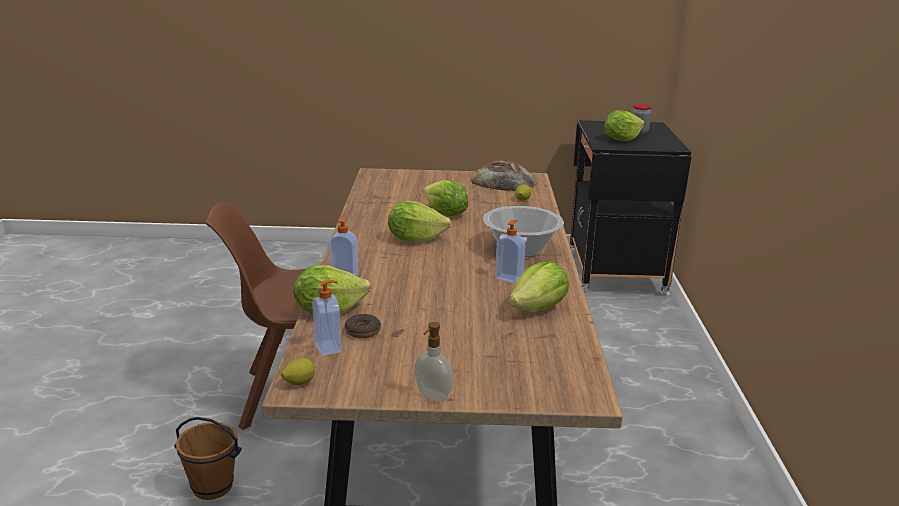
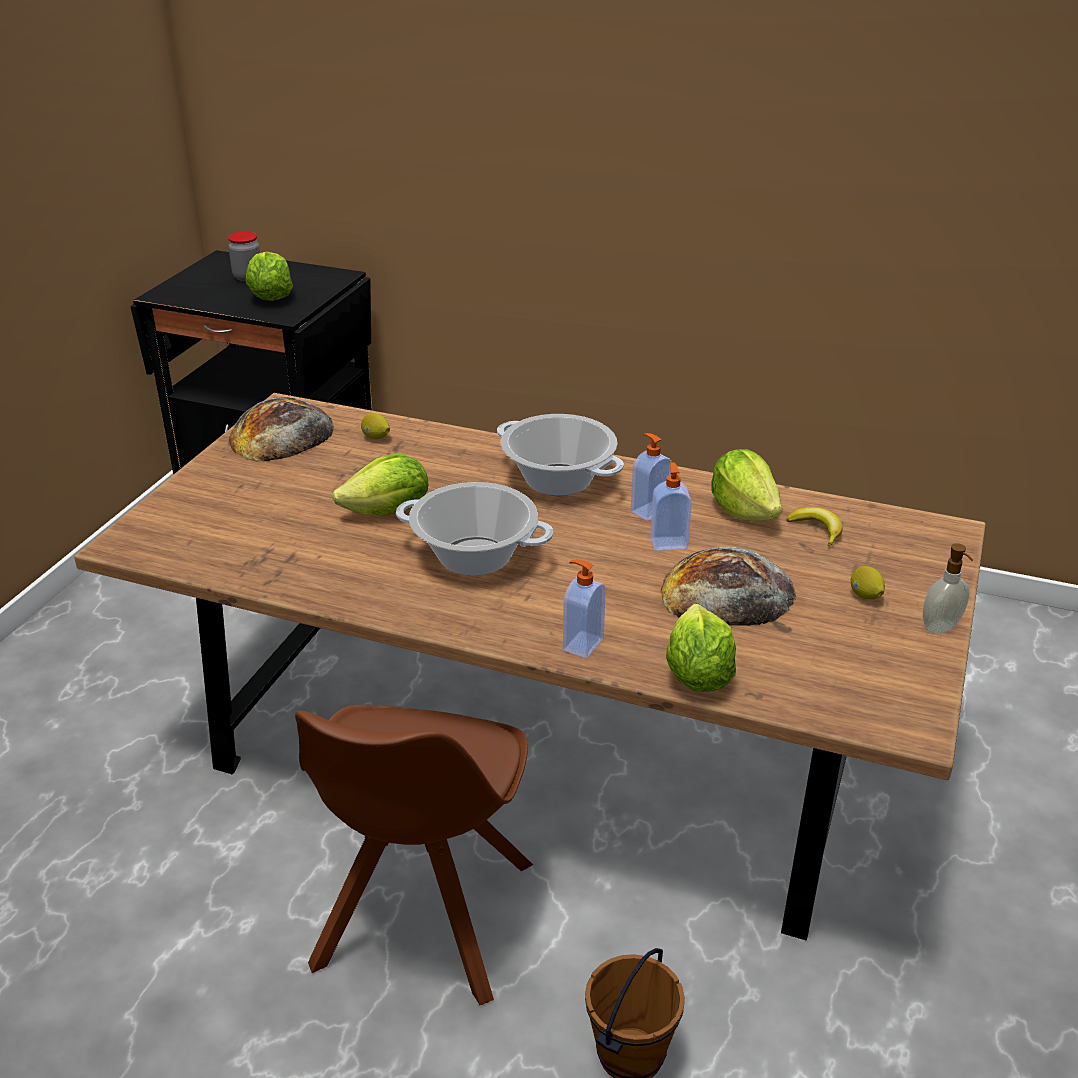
camera: 70 degrees left, 10 degrees up
(299, 383) = (901, 726): lemon -> lemon (865, 596)
(328, 347) = (810, 689): soap dispenser -> soap dispenser (668, 543)
(363, 331) = (770, 654): donut -> none
(415, 239) = (474, 557): lettuce -> cooking pot
(426, 311) = (727, 592): none -> bread
(536, 337) = (817, 530): none -> banana

